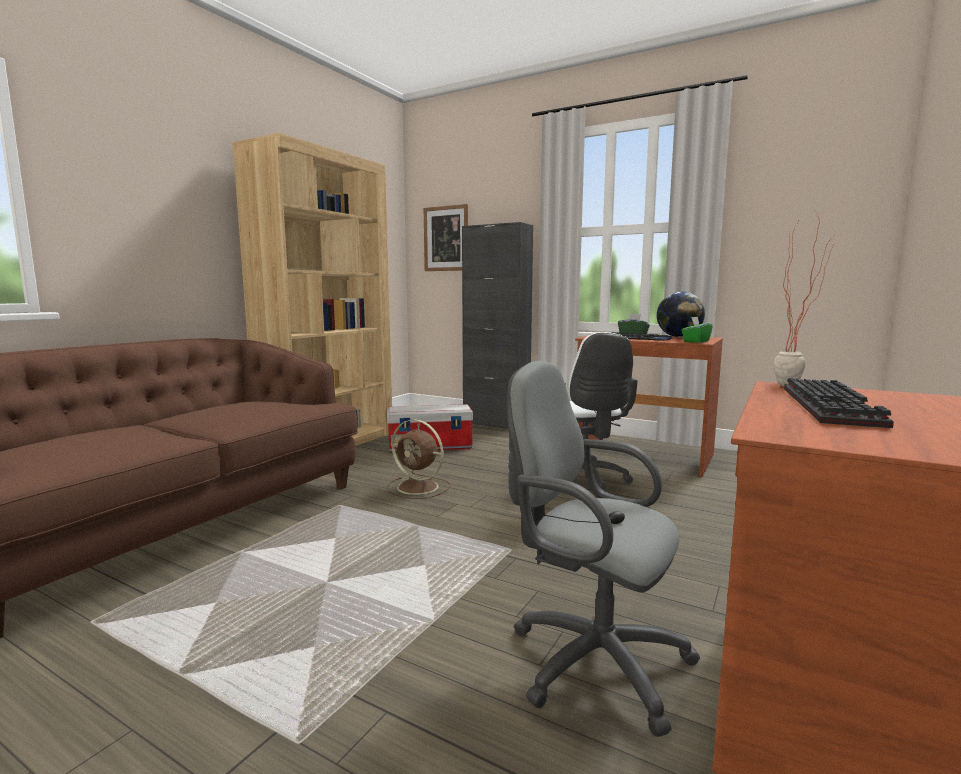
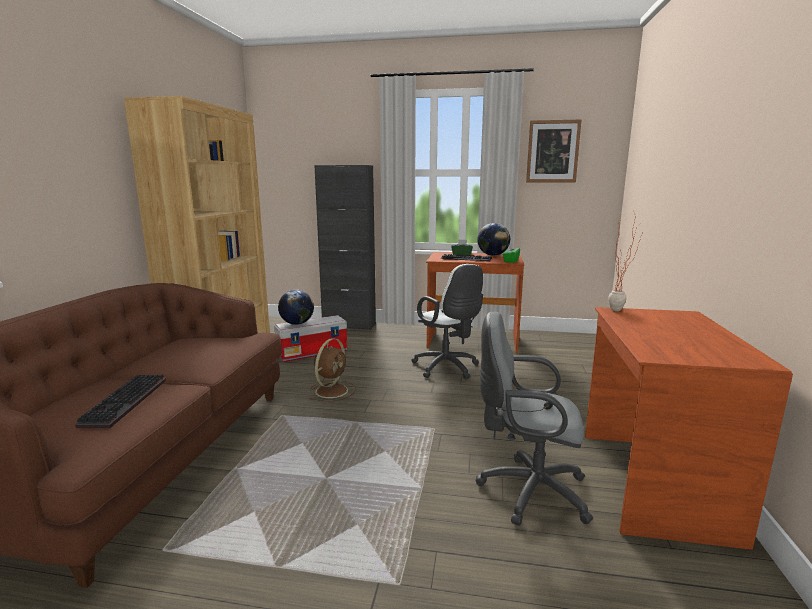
camera: 20 degrees left, 5 degrees up
(412, 408) = (297, 323): none -> globe
(419, 487) = (332, 390): brown fan -> brown fan turned 75 degrees counterclockwise
(446, 238) = (293, 172): picture -> picture (552, 151)
(834, 407) = (656, 328): keyboard -> keyboard (126, 403)

